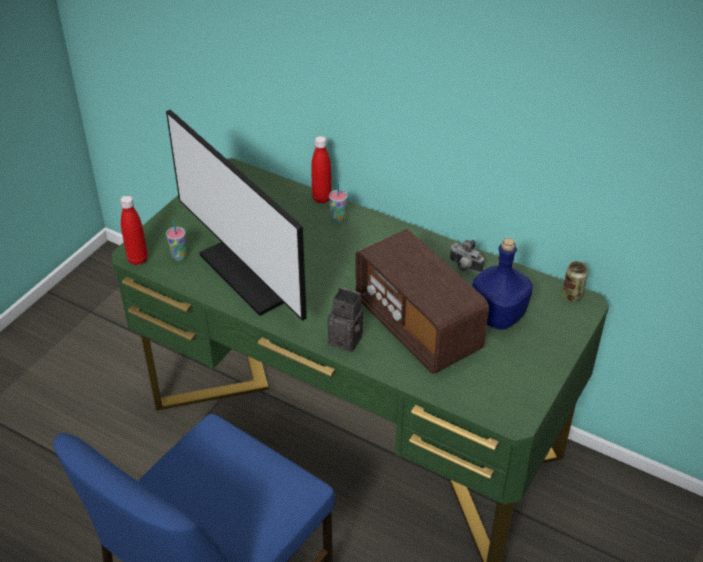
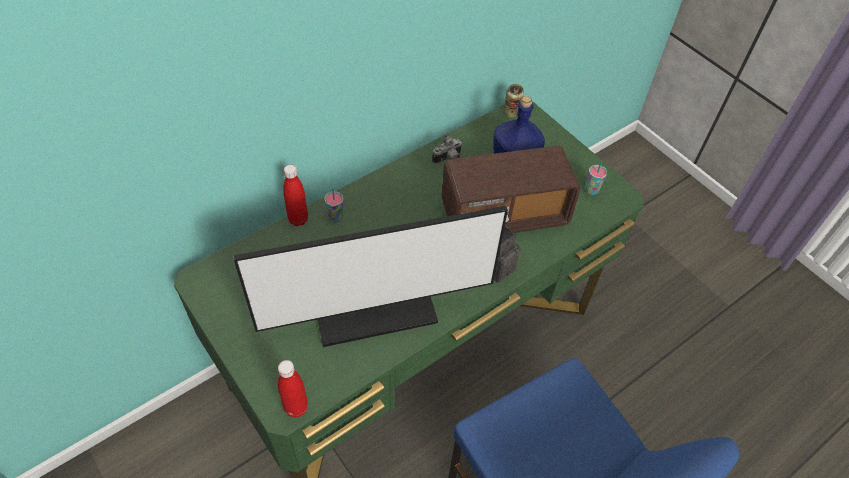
camera: 70 degrees left, 10 degrees up
(179, 256) = (313, 366): cup -> cup (591, 190)

